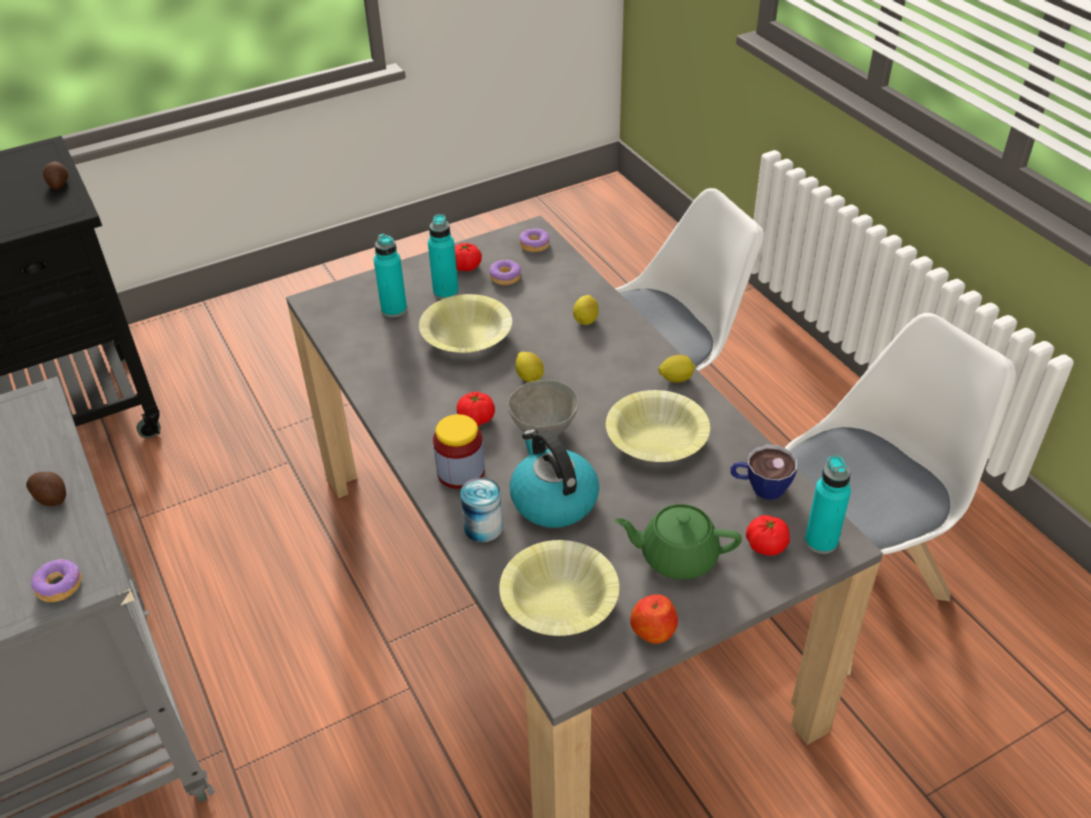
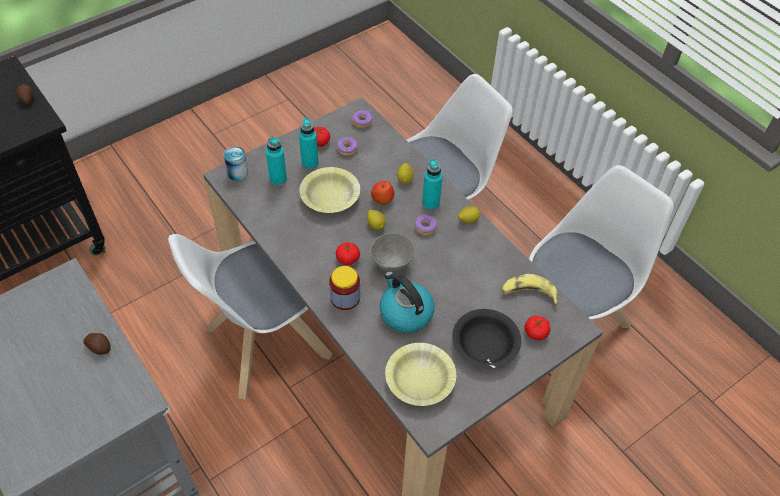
camera: 10 degrees left, 10 degrees up
(59, 586) = (124, 408): donut -> donut (425, 227)
(360, 576) = (263, 344): none -> chair
(483, 527) = (366, 335): can -> can (237, 173)
(653, 630) = (477, 394): apple -> apple (382, 199)
(657, 439) = (462, 264): yellow bowl -> none
(677, 556) = (485, 344): green teapot -> black bowl
(760, 487) = (528, 293): cup -> banana
(821, 541) = (567, 327): turquoise bottle -> turquoise bottle (430, 203)

